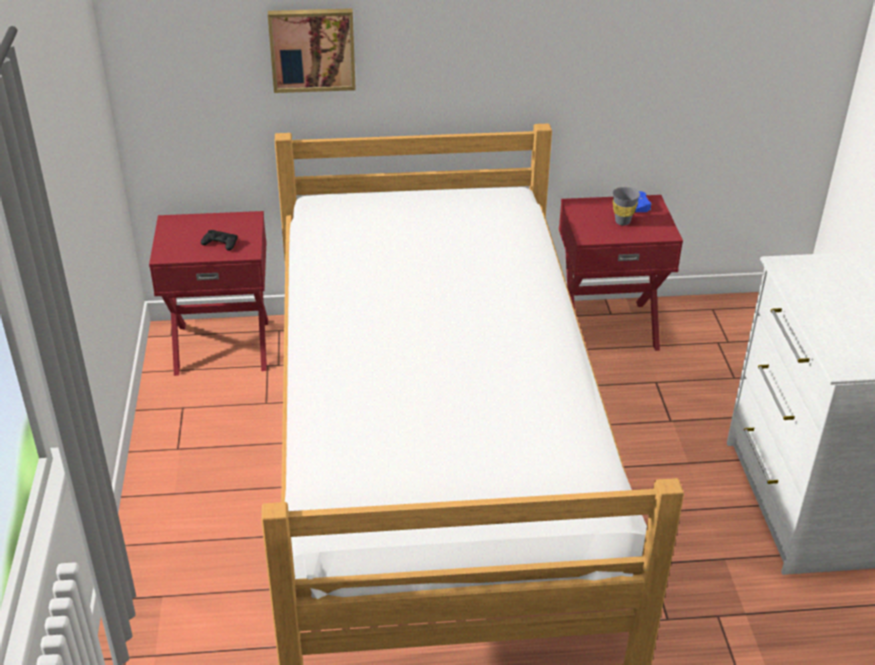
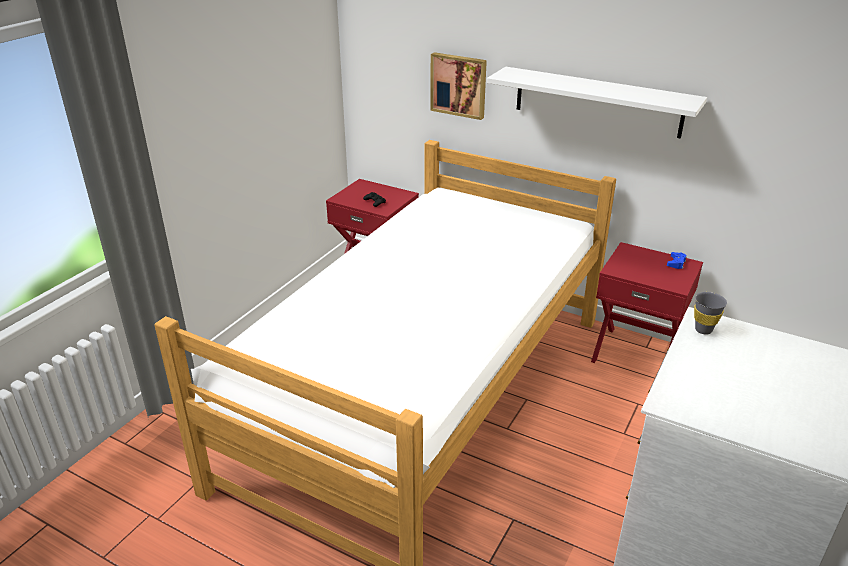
camera: 35 degrees right, 5 degrees down
(514, 35) = (597, 102): none -> white shelf
(622, 222) = (651, 269): grey cup -> grey cup (703, 330)

